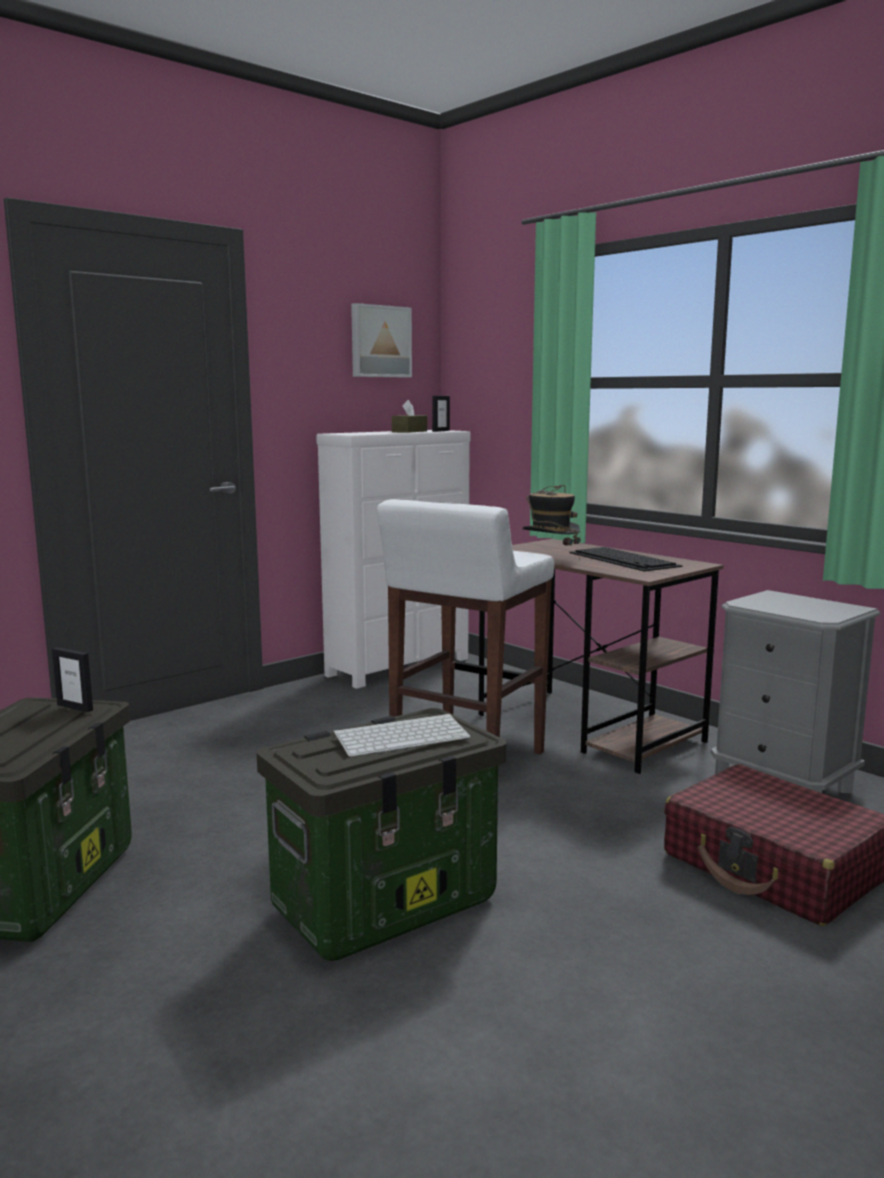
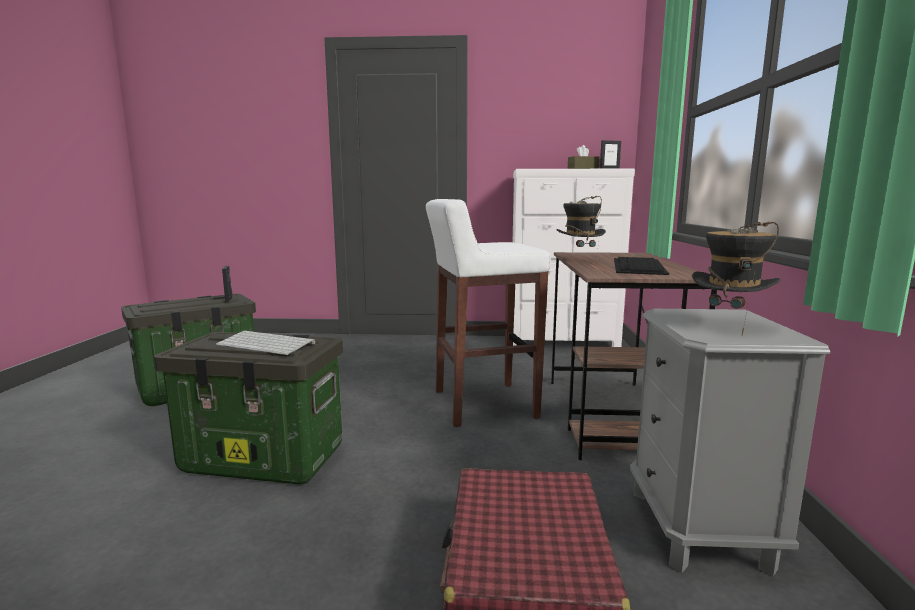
camera: 45 degrees right, 0 degrees up
(379, 341) = (576, 104): picture -> none
(804, 606) = (729, 325): none -> hat

